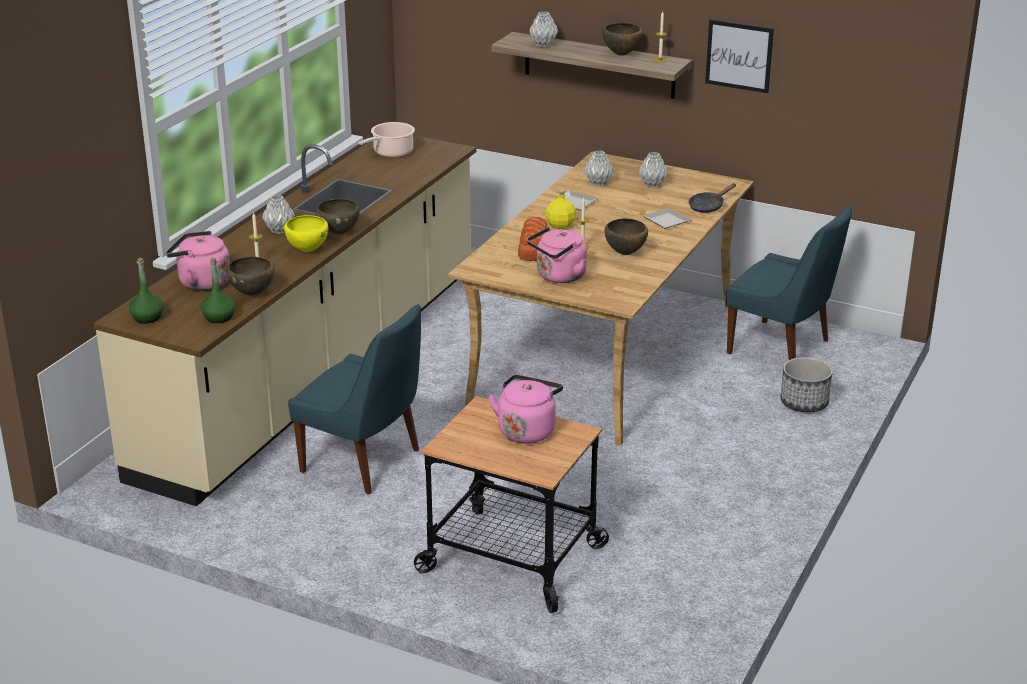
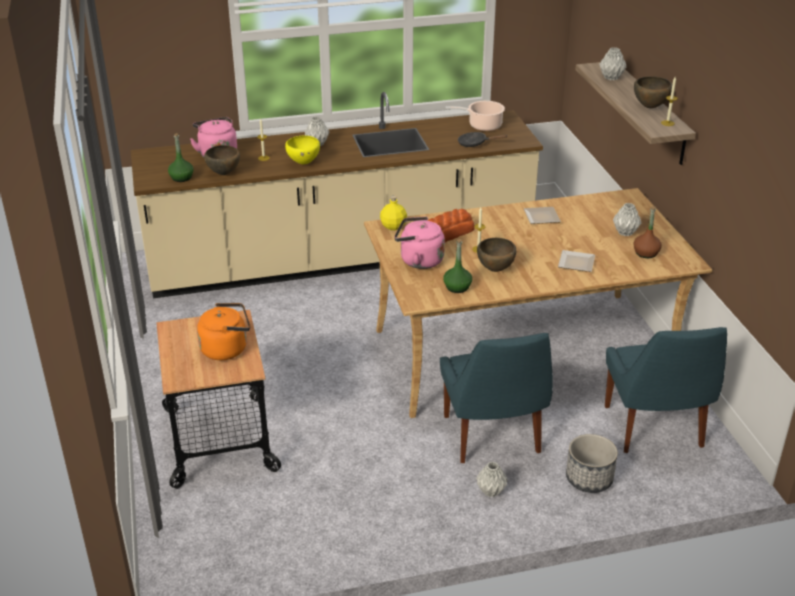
camera: 50 degrees right, 5 degrees up
(147, 318) = (155, 160): green bottle -> green bottle (457, 287)
(339, 233) = (342, 161): brown bowl -> none
(364, 462) = (264, 328): blue chair -> blue chair (492, 437)
(527, 430) = (227, 349): pink kettle -> orange kettle
(560, 225) = (497, 227): yellow bottle -> yellow bottle (393, 226)
(598, 183) = (589, 212): grey vase -> grey vase (491, 491)
(694, 191) = (646, 253): none -> brown bottle
(708, 206) = (631, 269): black frying pan -> black frying pan (475, 143)
(739, 56) = (721, 143): picture -> none

